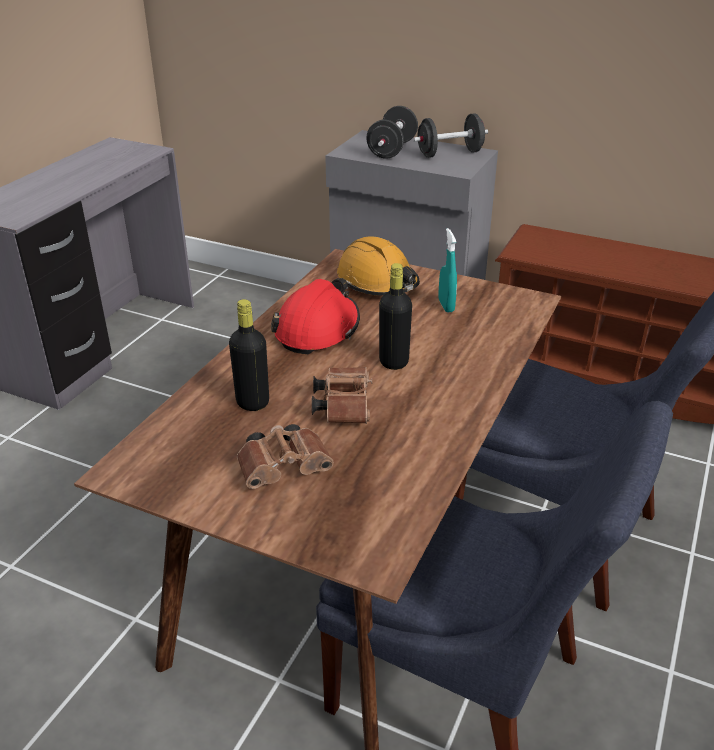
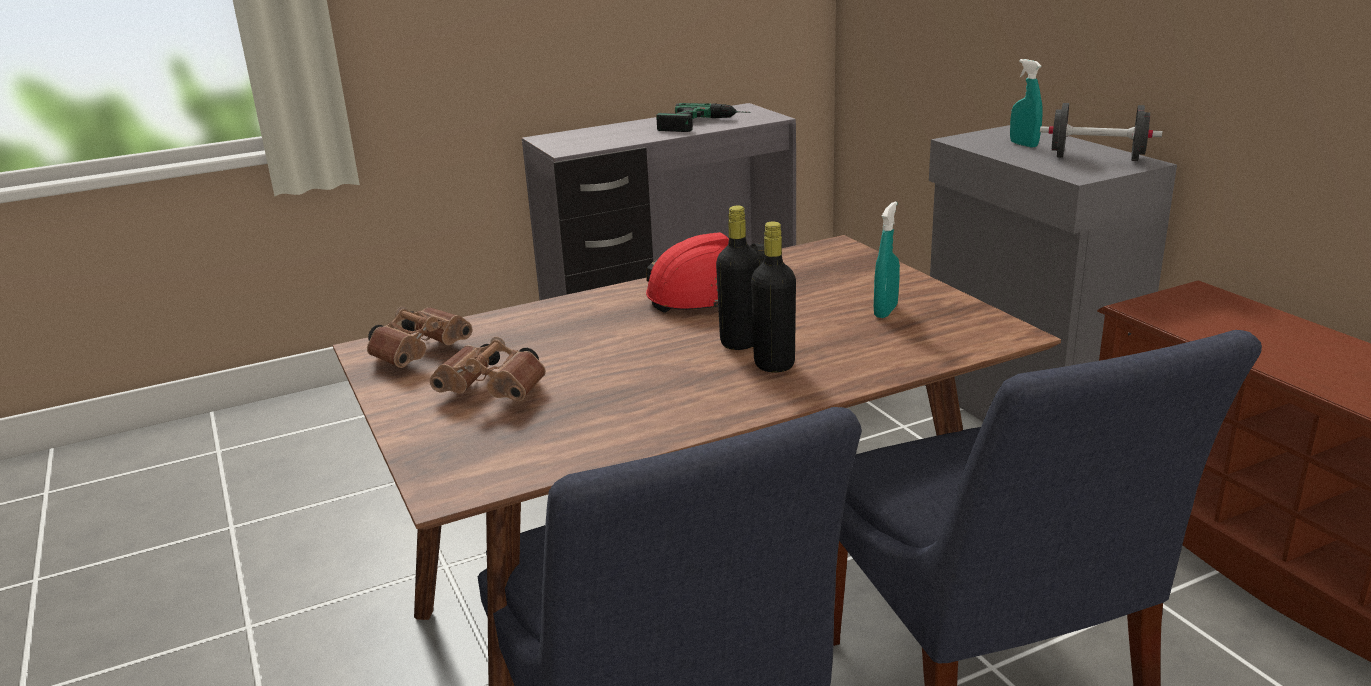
camera: 40 degrees right, 10 degrees down
(104, 166) = (704, 124): none -> power drill
(252, 402) = (552, 334): black bottle -> black bottle (774, 364)
(343, 406) = (627, 362): brown binoculars -> brown binoculars (422, 352)
(378, 282) = (841, 273): orange hard hat -> none
(392, 150) = (1023, 144): black dumbbell -> turquoise spray bottle

